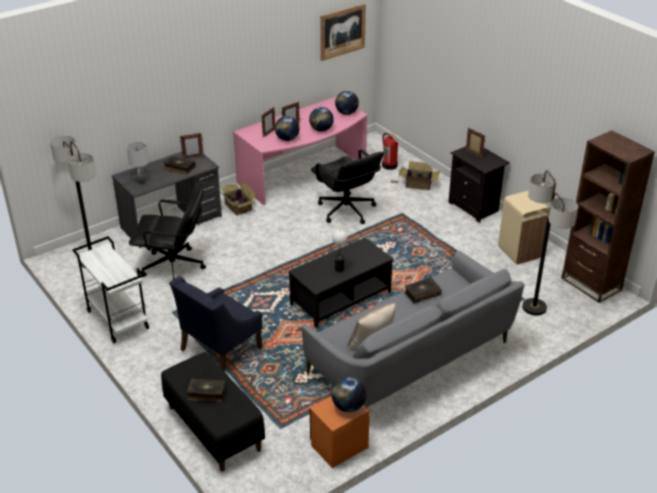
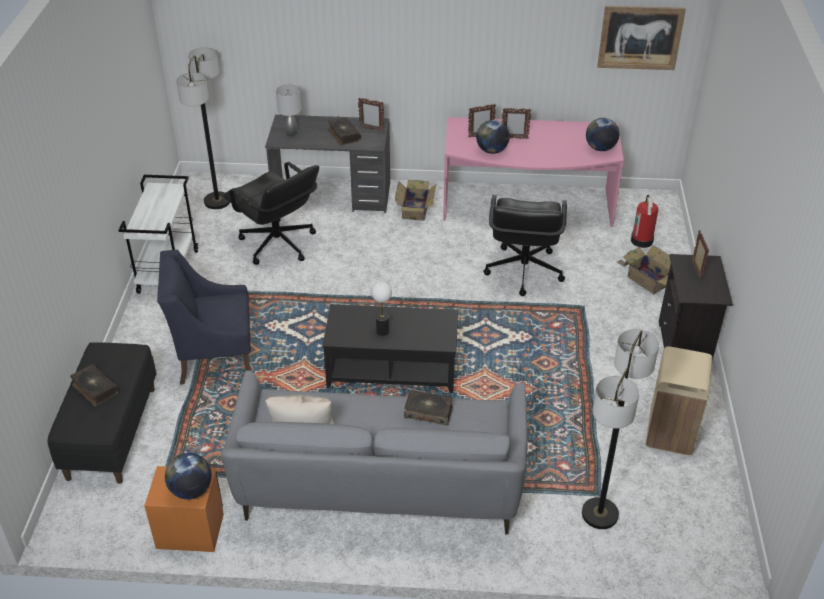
camera: 40 degrees right, 5 degrees up
(321, 130) = (544, 156): globe -> none
(591, 284) = (717, 530): brown bookcase -> none

